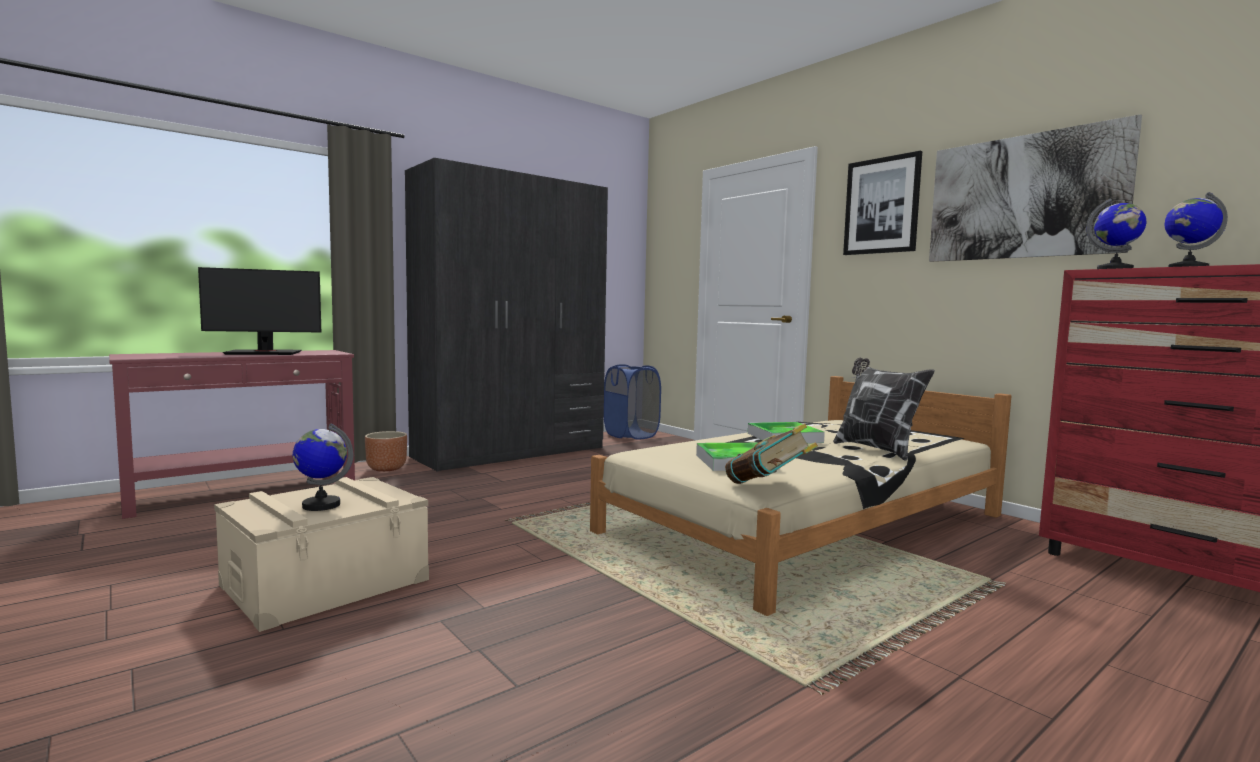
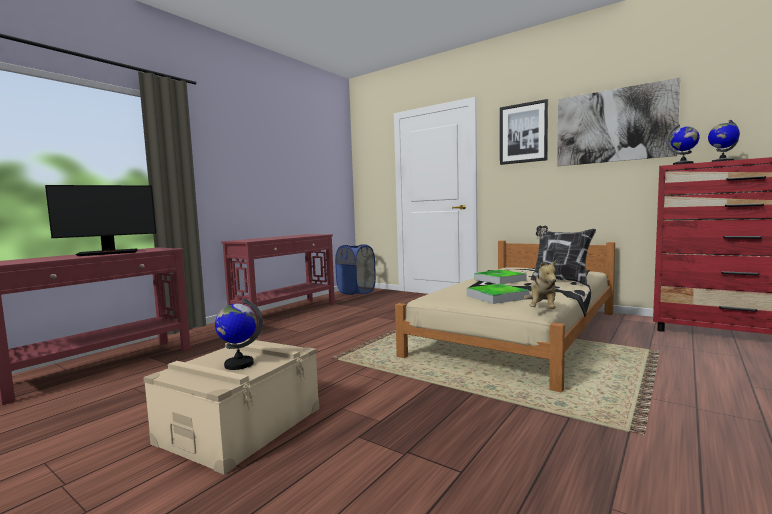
camera: 15 degrees left, 0 degrees up
(387, 469) = (204, 334): brown planter -> none
(511, 452) = (286, 312): grey wardrobe -> red console table
(768, 488) = (542, 310): book -> plush toy

